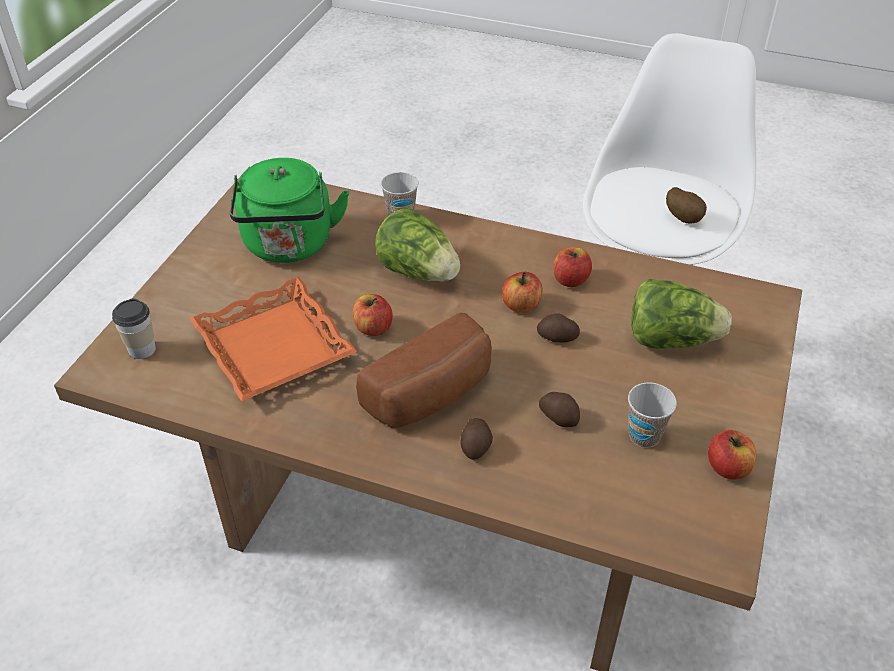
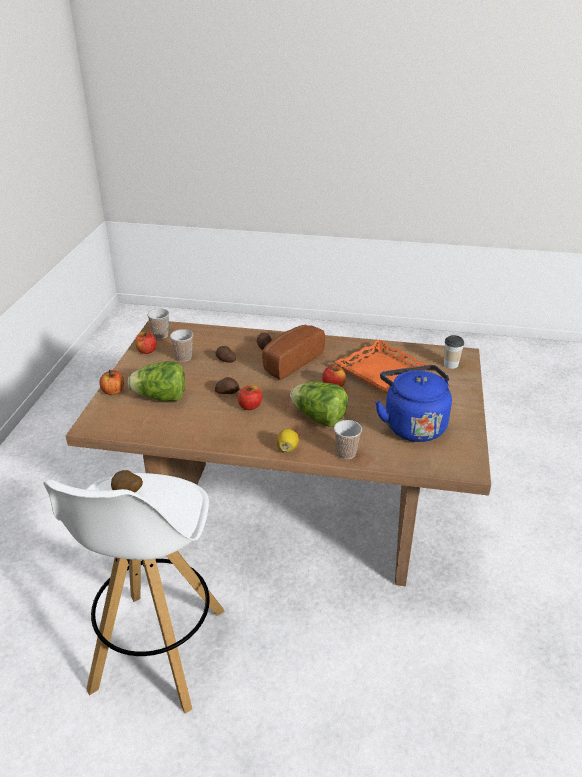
camera: 170 degrees right, 10 degrees down
(289, 246) = (412, 425): green kettle -> blue kettle
(477, 233) = (287, 448): none -> lemon
(570, 280) = (219, 424): apple -> apple (113, 391)
(708, 519) = (160, 335): none -> cup

